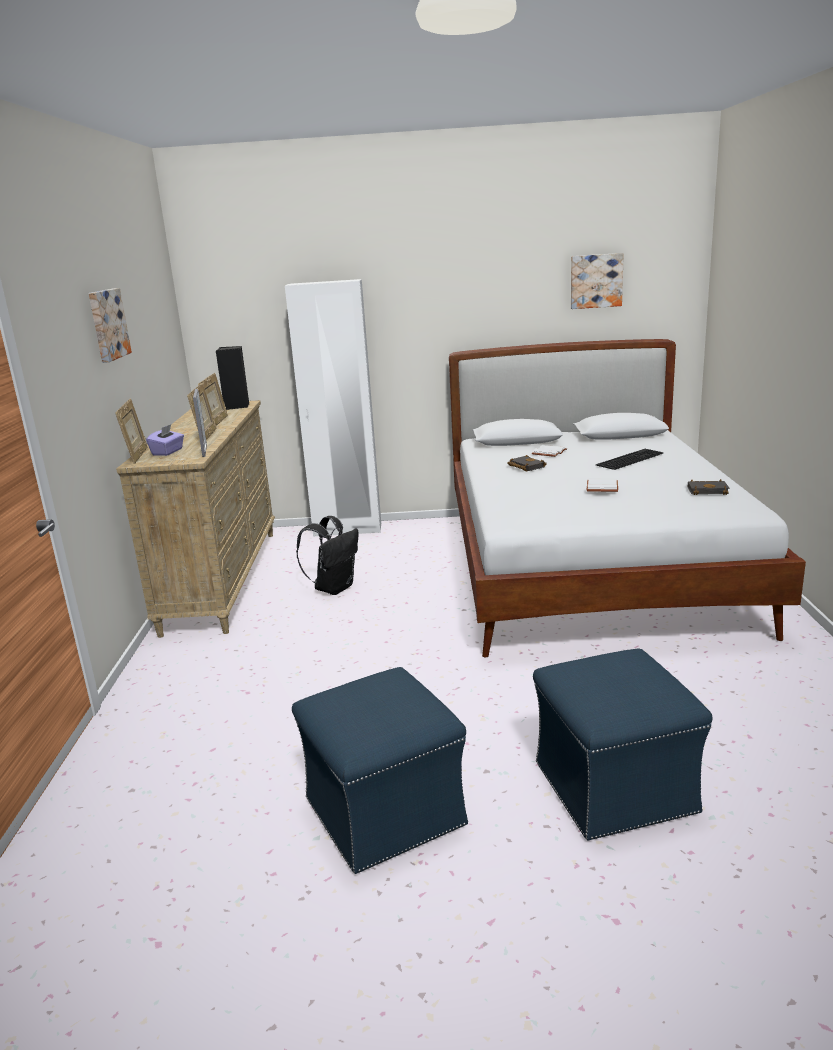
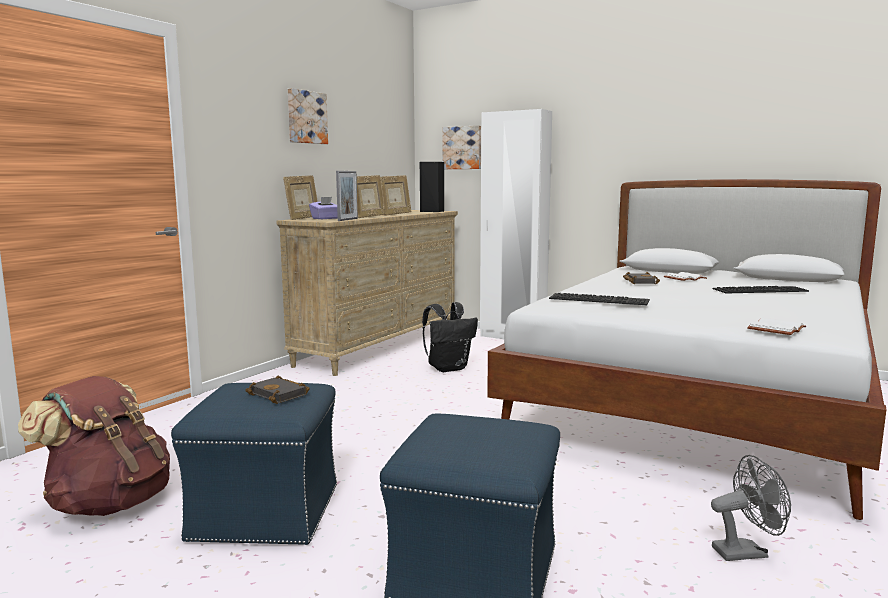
camera: 30 degrees right, 10 degrees down
(212, 874) = (109, 503): none -> brown backpack
(544, 503) = (600, 299): none -> keyboard
(596, 281) = (789, 116): picture -> picture (462, 148)
(603, 487) = (686, 300): white book -> white book (777, 329)
(708, 490) = (806, 317): black book -> black book (280, 394)
(749, 693) = (746, 552): none -> grey fan

